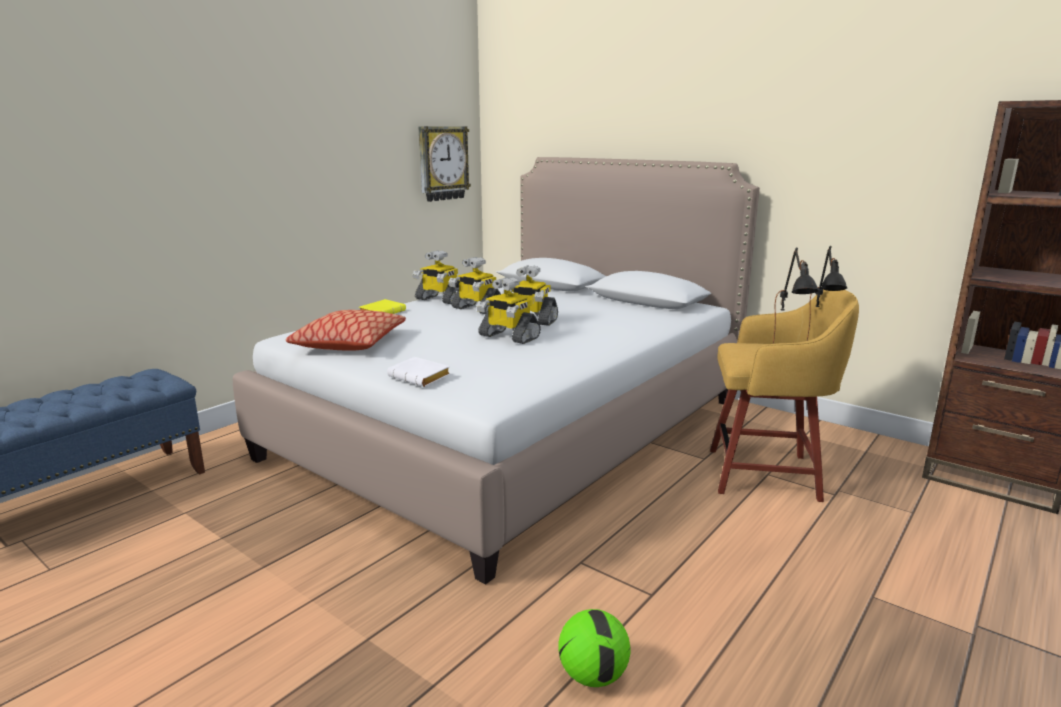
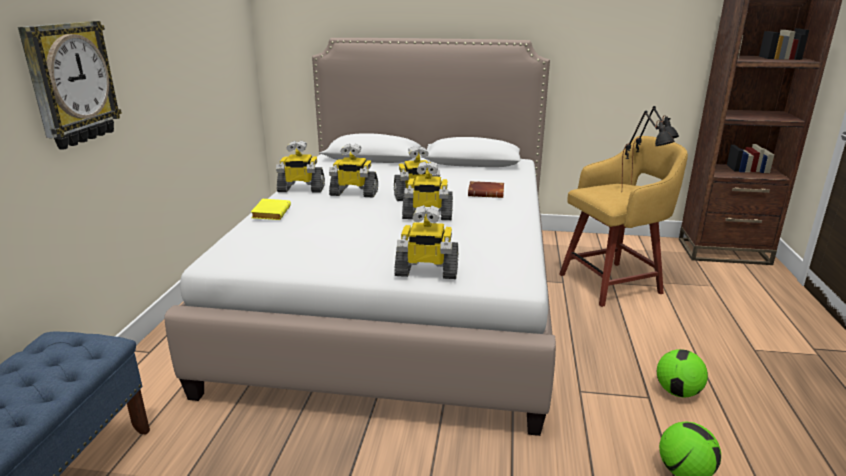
camera: 30 degrees left, 5 degrees up
(349, 343) = (298, 253): pillow -> none
(421, 377) = (426, 271): white book -> toy robot
(442, 163) = (232, 47): wall clock -> wall clock (71, 83)
(607, 329) = (487, 193): none -> brown book
(696, 602) = (677, 392): none -> football

